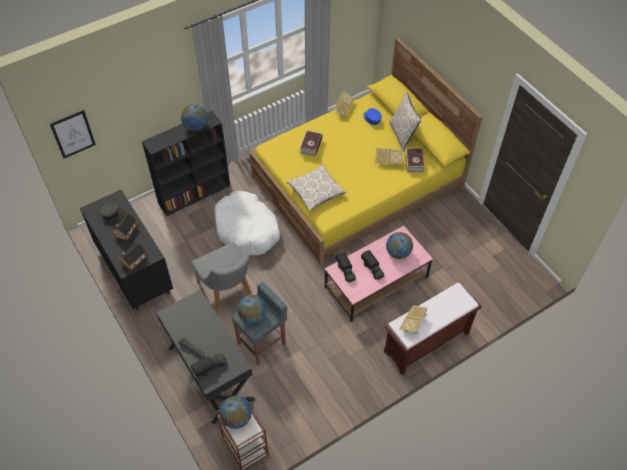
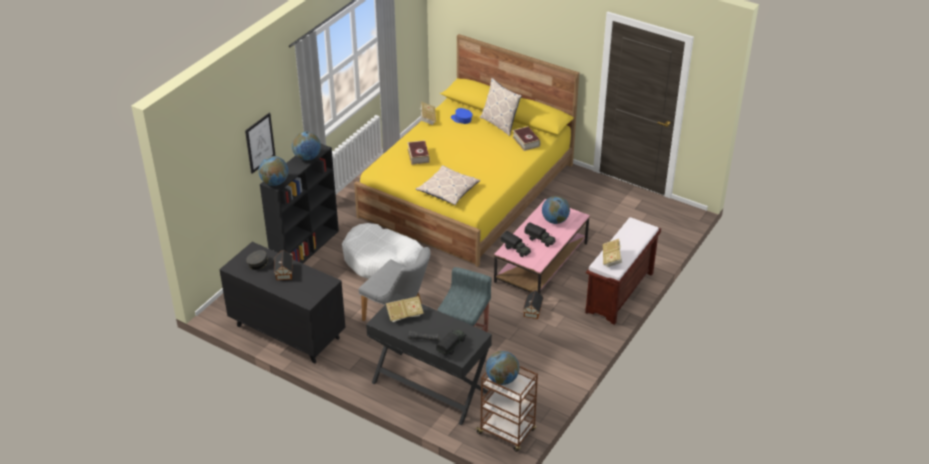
camera: 25 degrees left, 15 degrees down
(73, 134) = (197, 186): picture -> picture (260, 143)
(132, 260) = (310, 292): toy house -> toy house (532, 311)
(253, 316) = (459, 303): globe -> globe (275, 182)
(388, 161) = (501, 147): book -> book (404, 315)

